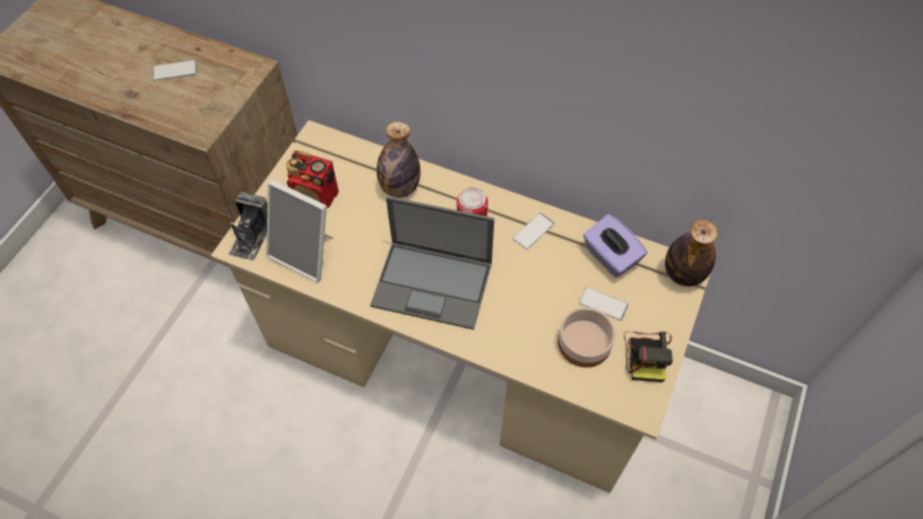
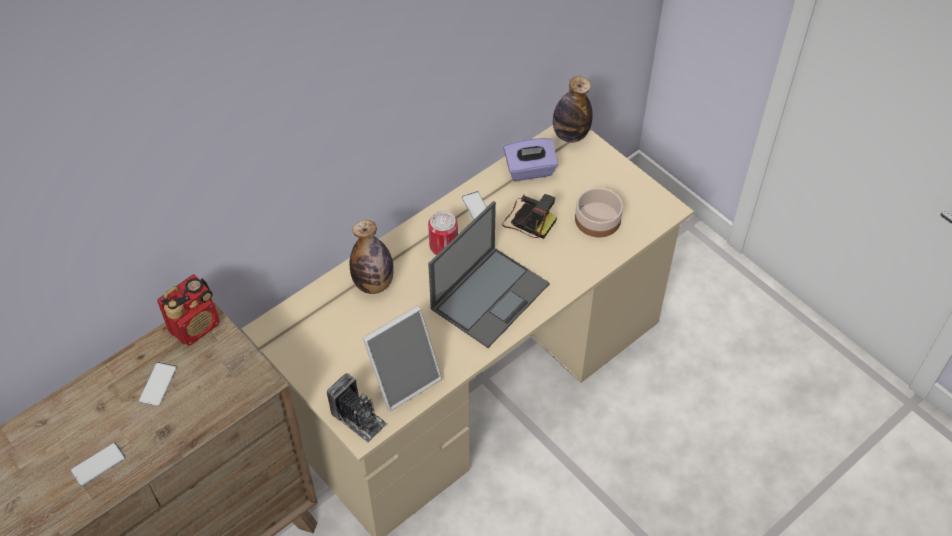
camera: 65 degrees left, 5 degrees down
(316, 196) = (342, 351): radio -> radio (196, 326)
(603, 304) = (570, 193): phone -> phone (98, 464)
(647, 354) = (626, 187): camera -> camera (528, 220)

